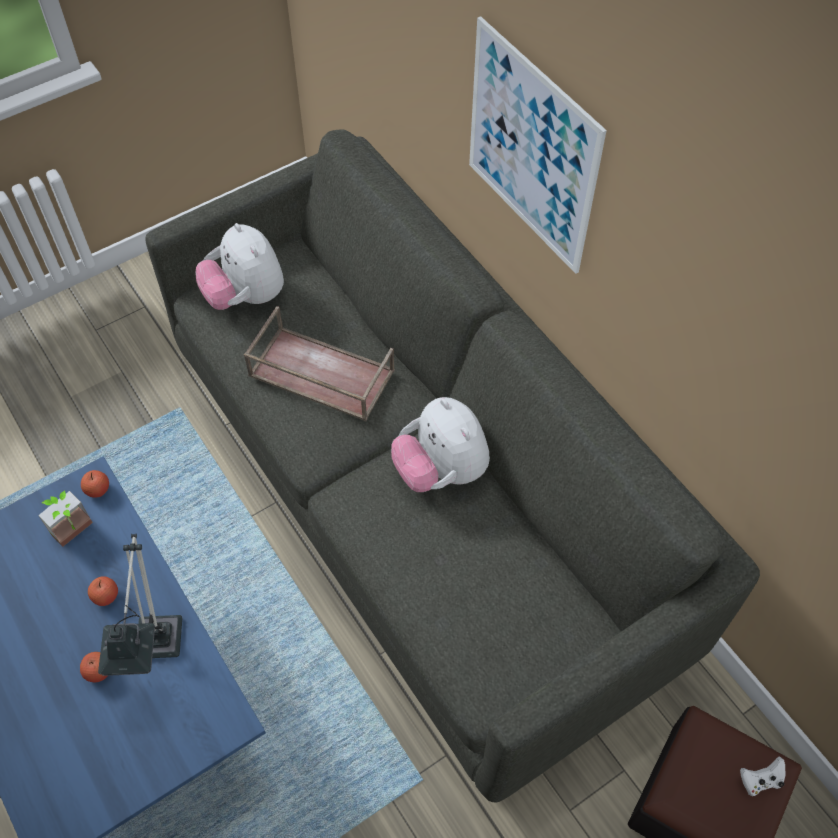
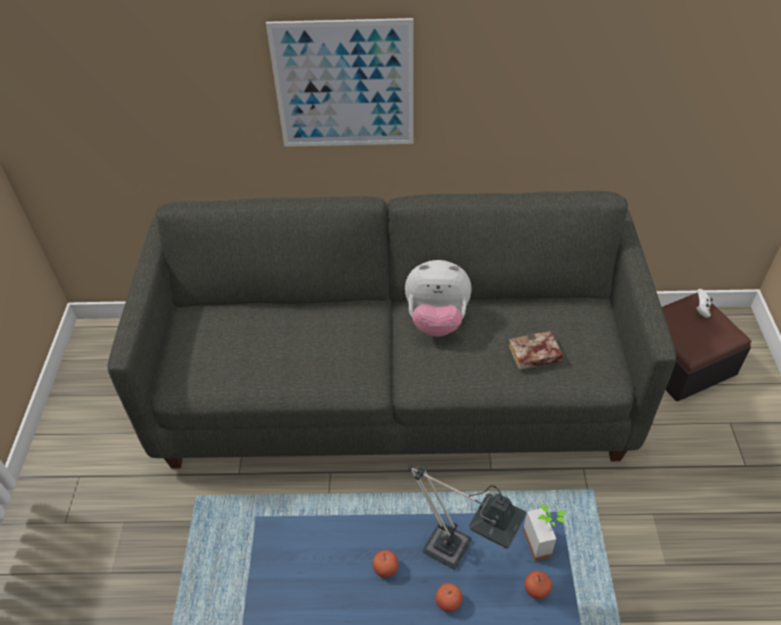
camera: 55 degrees left, 10 degrees down
(77, 534) = (313, 566): potted plant -> potted plant (543, 542)
(98, 489) = (284, 533): apple -> apple (536, 589)
(246, 296) = (202, 357): plush toy -> none
(319, 374) = (310, 345): brown tray -> none
(455, 594) = (533, 355): none -> book

